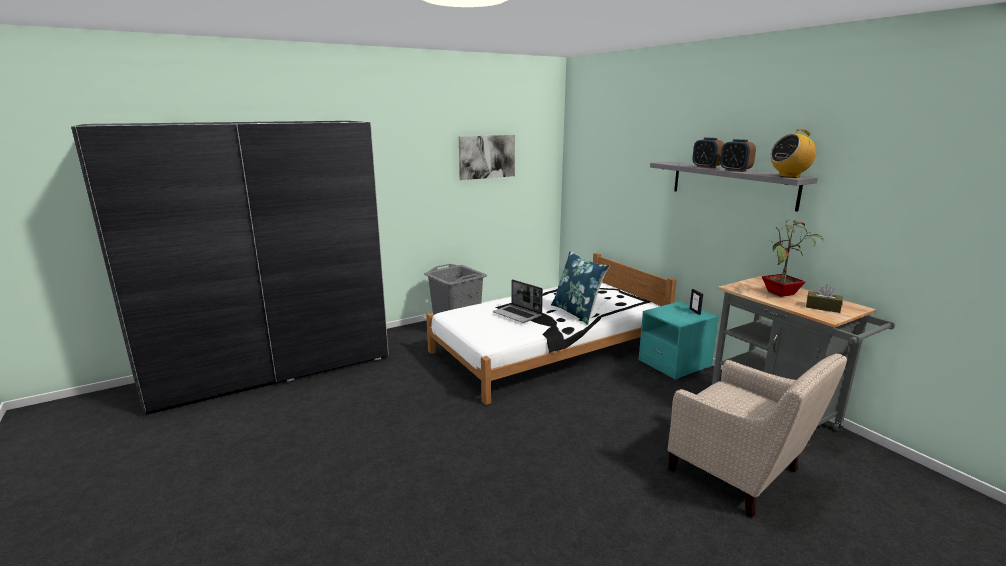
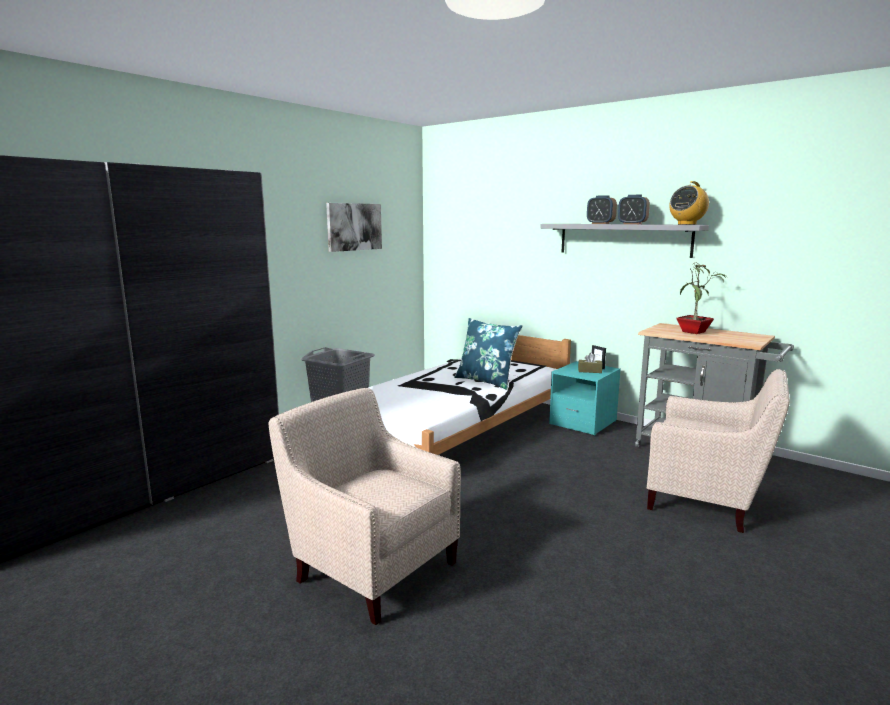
camera: 20 degrees left, 5 degrees down
(392, 469) = (372, 566): none -> beige armchair
(518, 314) = (429, 389): laptop -> none
(822, 307) = (737, 338): brown tissue box -> brown tissue box (589, 371)

